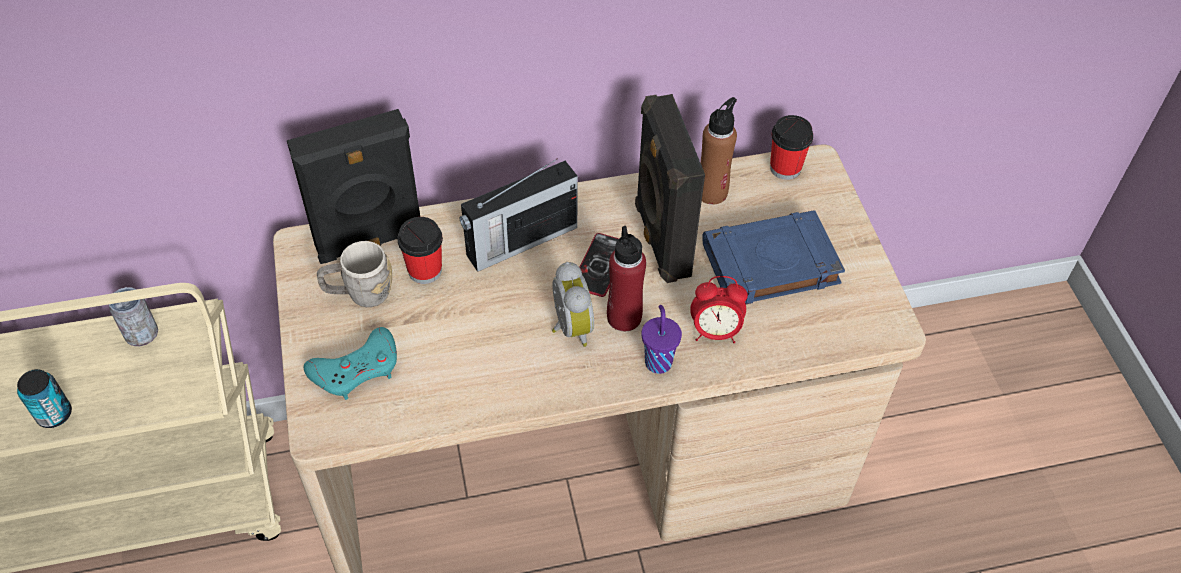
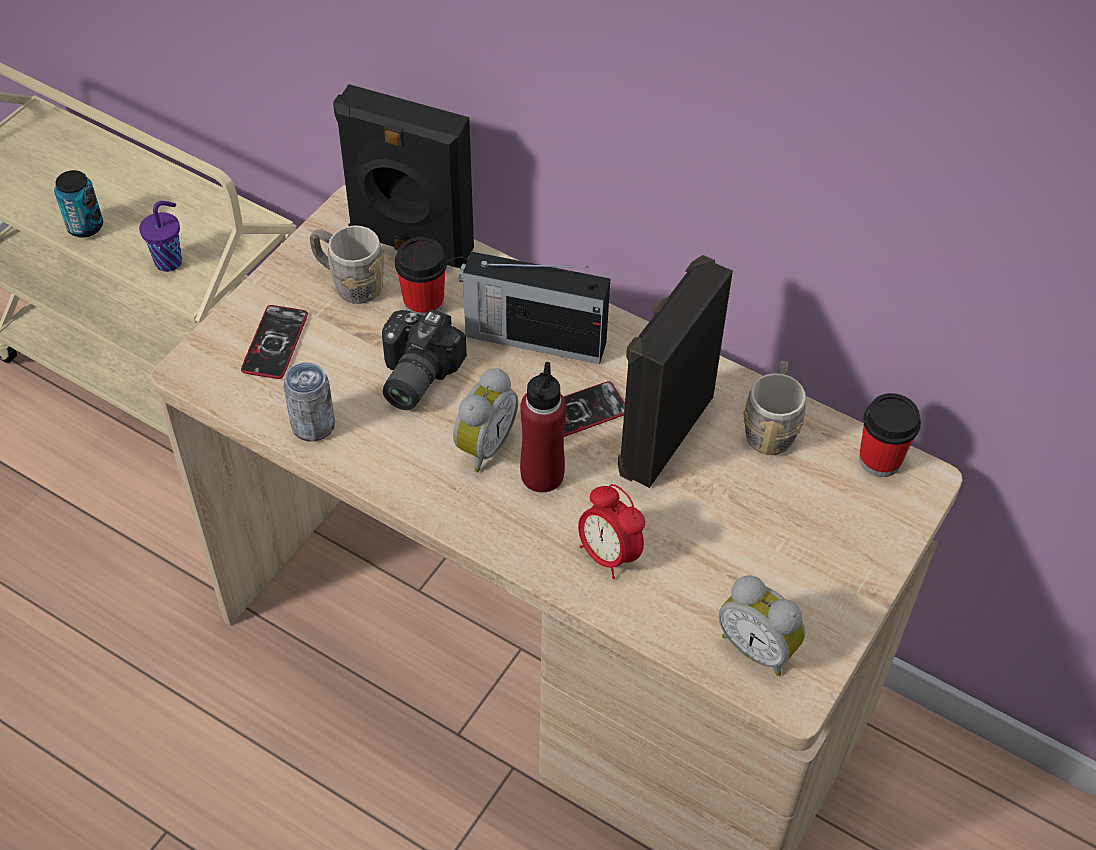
camera: 45 degrees right, 0 degrees up
(141, 334) = (208, 209): can -> can (313, 426)
(357, 369) = (275, 343): turquoise game controller -> phone
(473, 320) = (412, 375): none -> camera
(658, 361) = (523, 537): purple cup -> purple cup (170, 261)
(711, 192) = (771, 427): brown bottle -> grey mug
(769, 264) = (741, 536): blue book -> none
(848, 316) = (758, 647): none -> alarm clock

